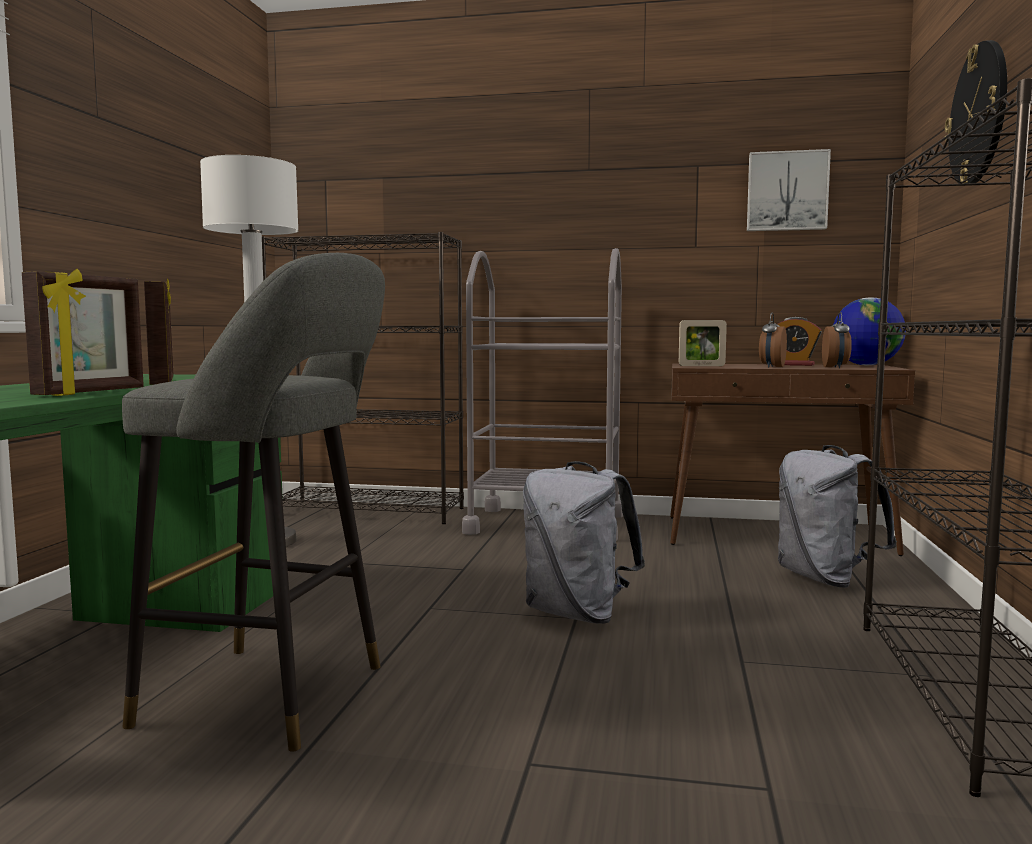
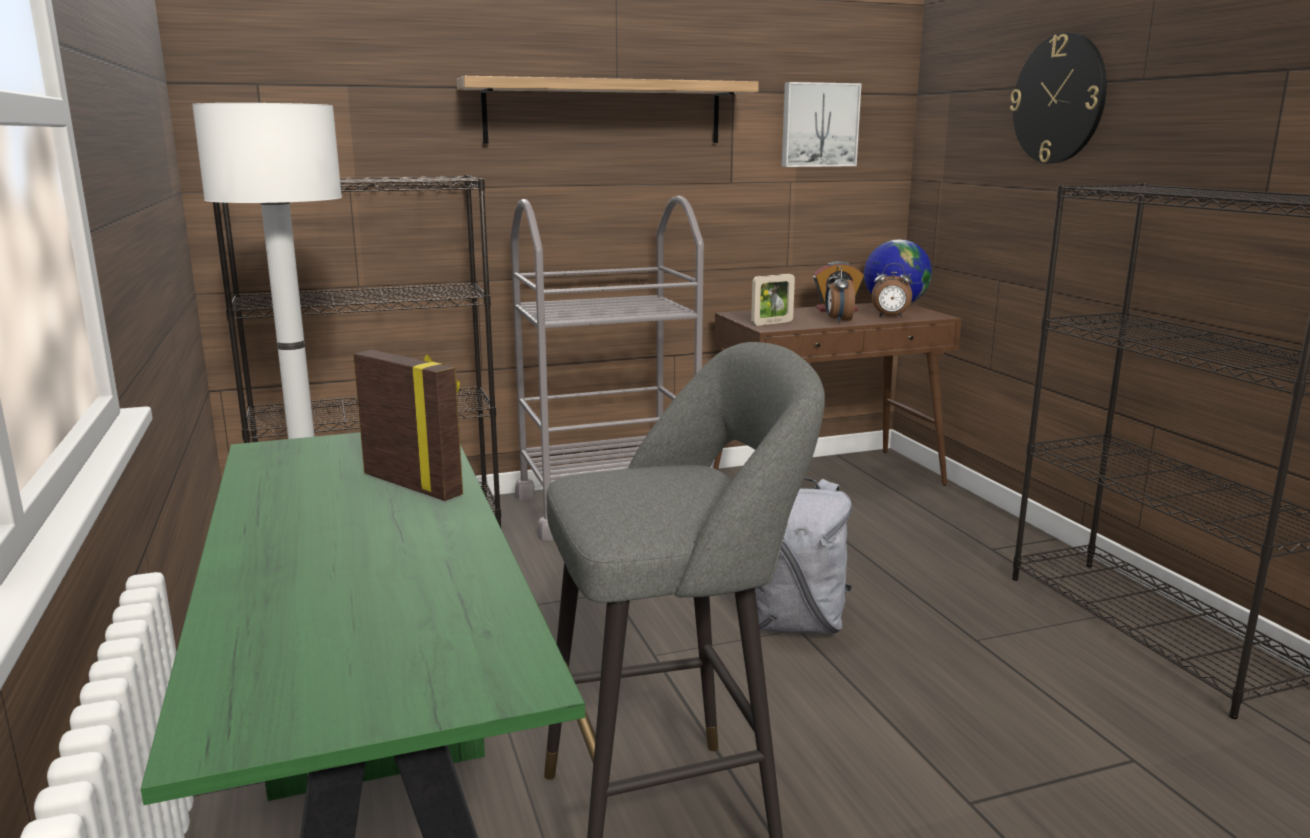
camera: 30 degrees left, 10 degrees up
(92, 392) = (458, 544): picture frame -> none
(575, 188) = (604, 112): none -> shelf
(826, 579) = (925, 527): grey backpack -> none
(836, 367) = (890, 316): alarm clock -> alarm clock turned 120 degrees clockwise

